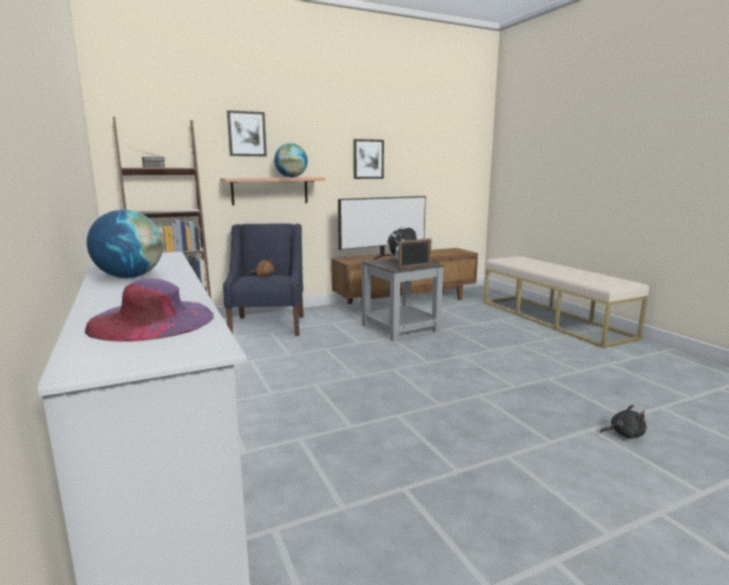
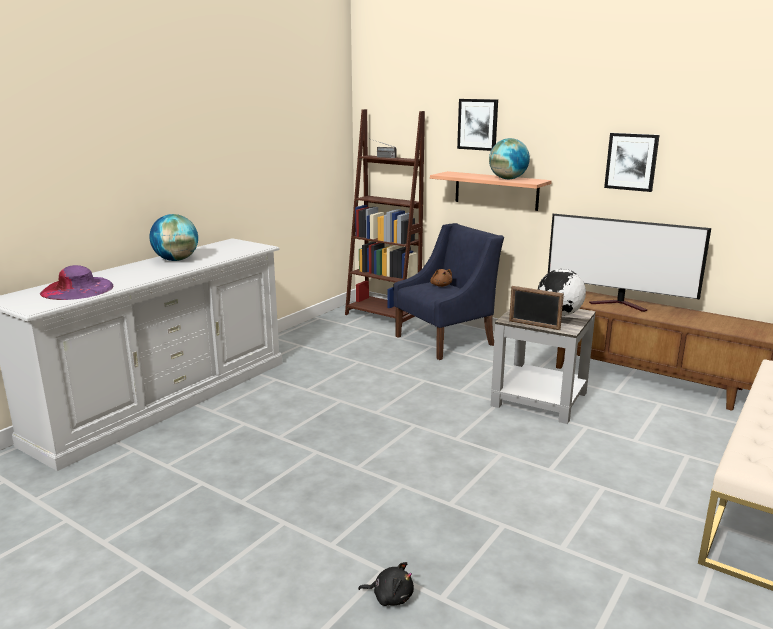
camera: 60 degrees right, 5 degrees up
(624, 434) = (390, 597): black plush toy -> black plush toy turned 45 degrees counterclockwise

